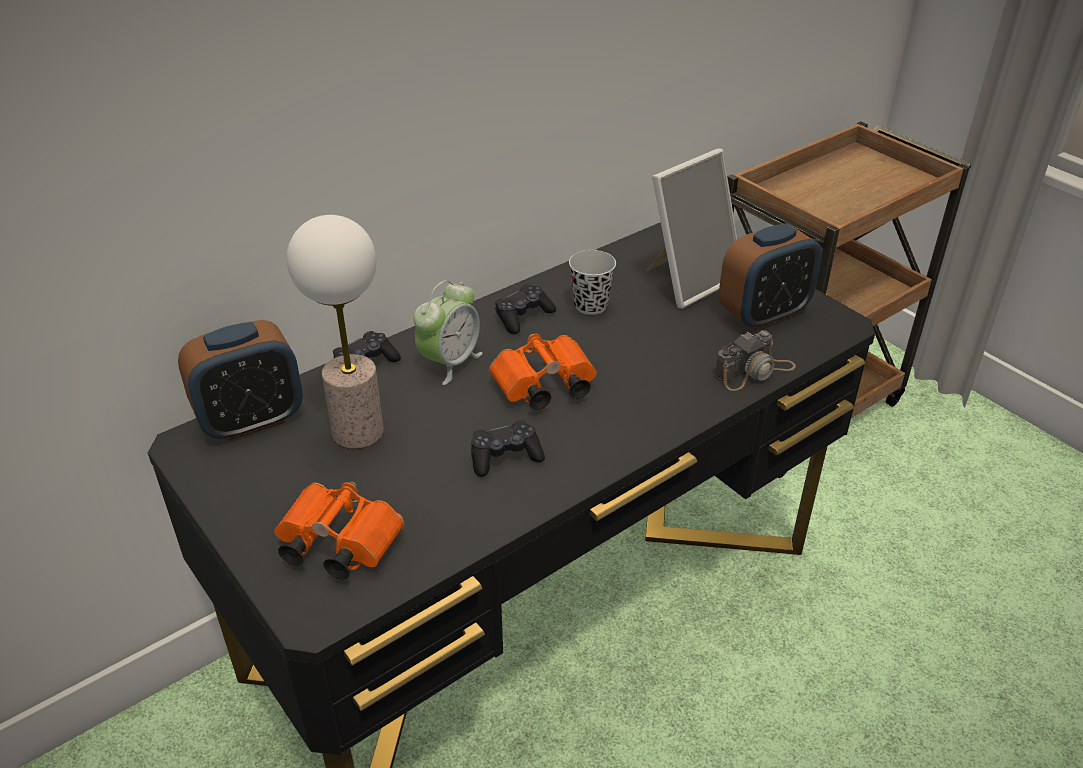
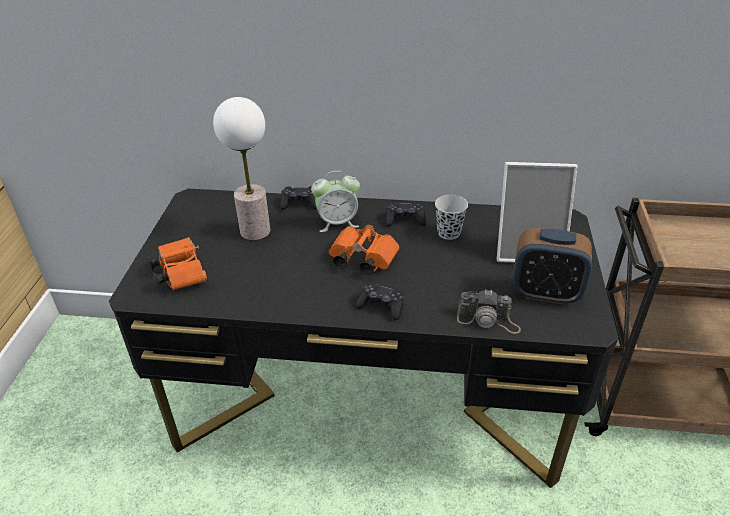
camera: 45 degrees right, 0 degrees up
(251, 421) = (224, 202): alarm clock -> none
(505, 457) = (296, 281): black game controller -> black game controller (381, 306)

